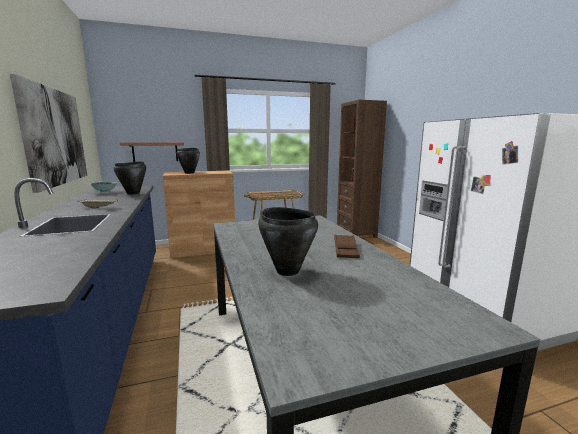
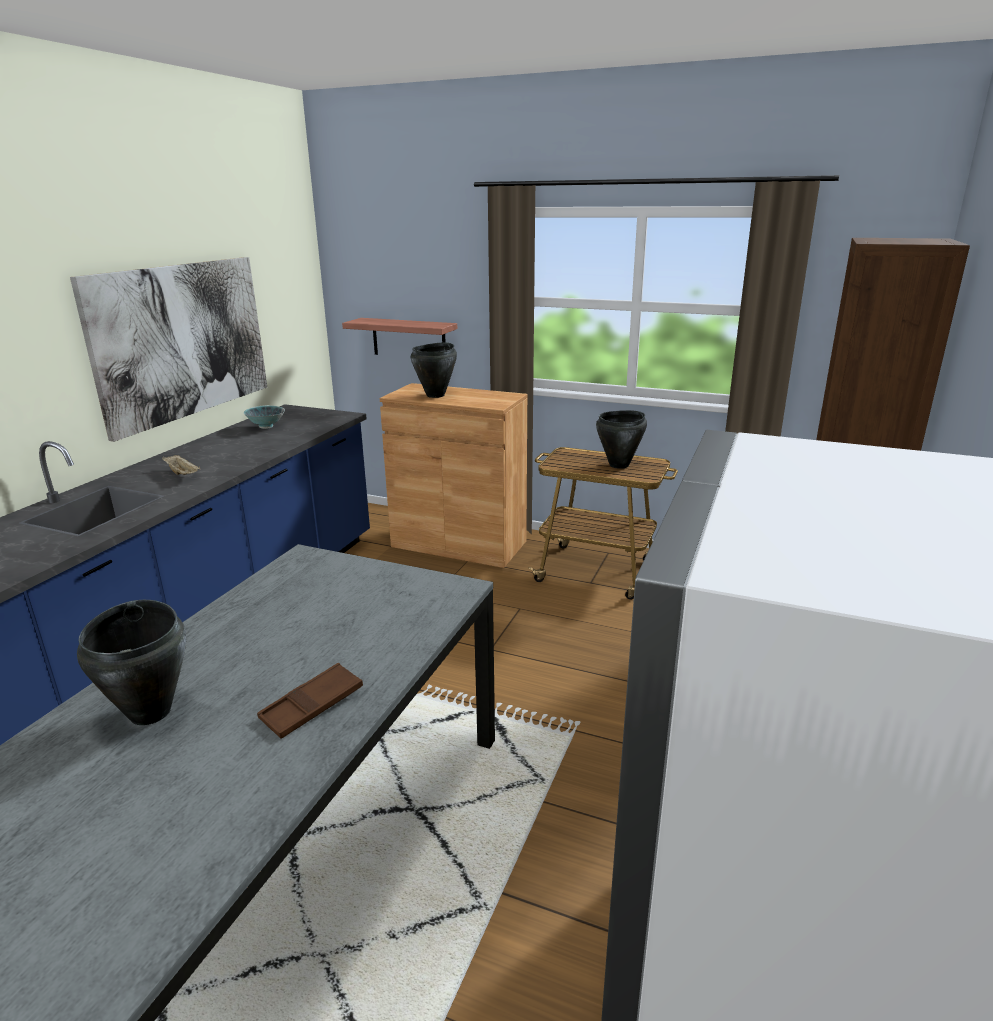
camera: 40 degrees right, 10 degrees up
(133, 193) = (292, 438): black cooking pot -> black cooking pot (619, 465)

